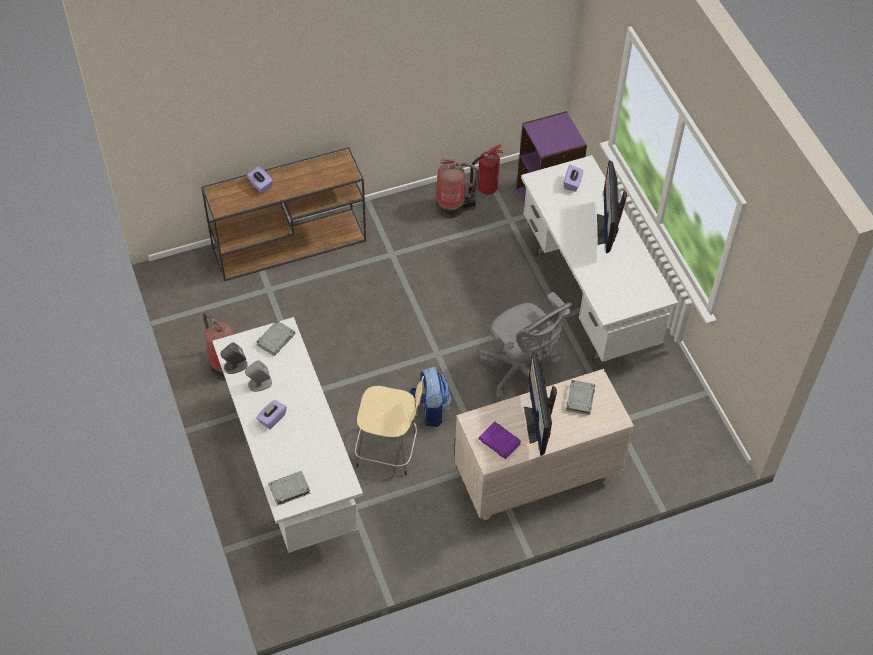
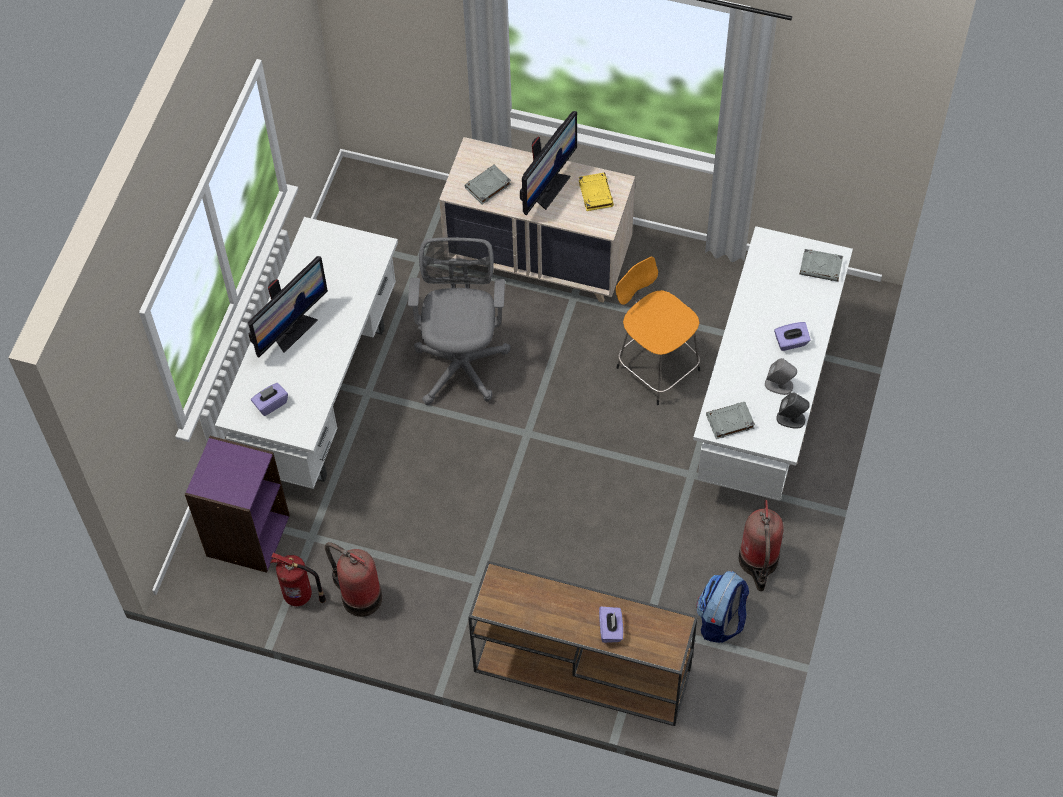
camera: 140 degrees left, 5 degrees up
(389, 450) = (656, 366): beige stool -> orange stool
(430, 409) = (583, 381): backpack -> backpack (721, 620)
(500, 442) = (595, 193): purple book -> yellow book

